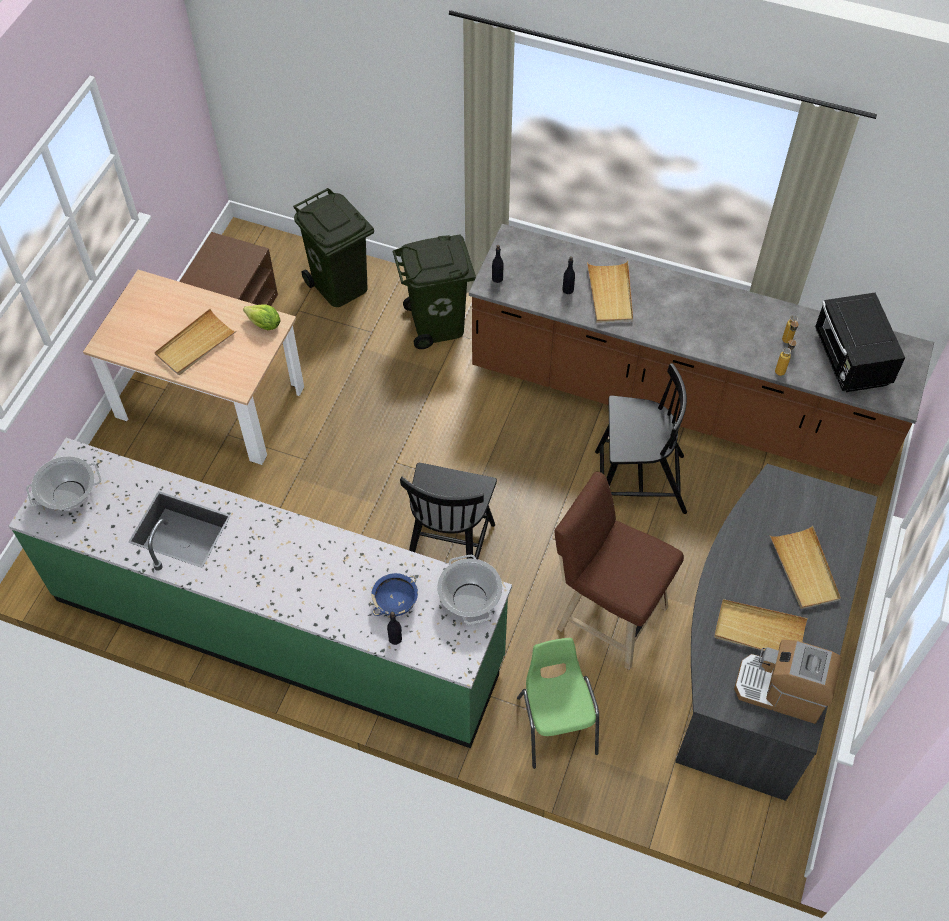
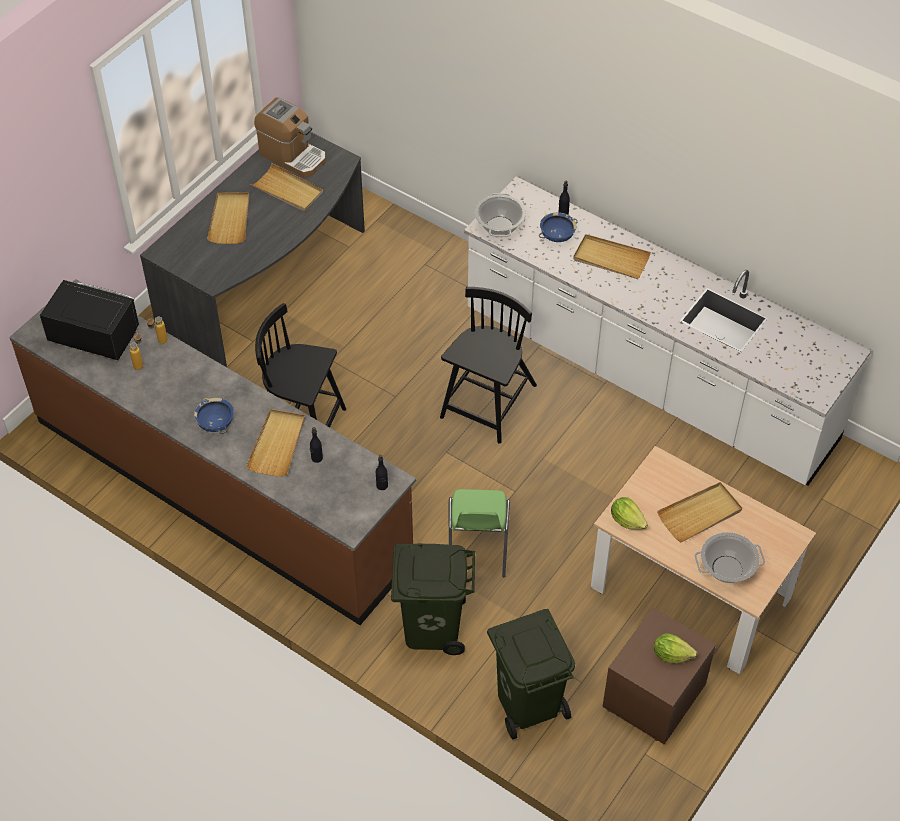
camera: 165 degrees left, 5 degrees down
(69, 494) = (819, 364): cooking pot -> cooking pot (726, 569)
(216, 267) = (671, 654): none -> lettuce
(278, 628) = (648, 377): green counter -> white counter
(323, 582) = (610, 259): none -> beige tray
(556, 724) = (442, 269): green chair -> green chair (477, 548)
(607, 614) = (372, 330): brown stool -> none
(679, 302) = (215, 422): none -> blue bowl
(851, 360) = (94, 336): black microwave -> black microwave turned 75 degrees counterclockwise

